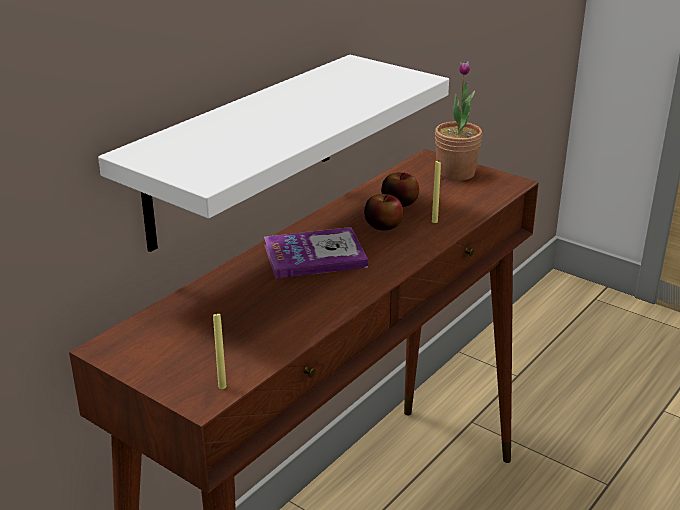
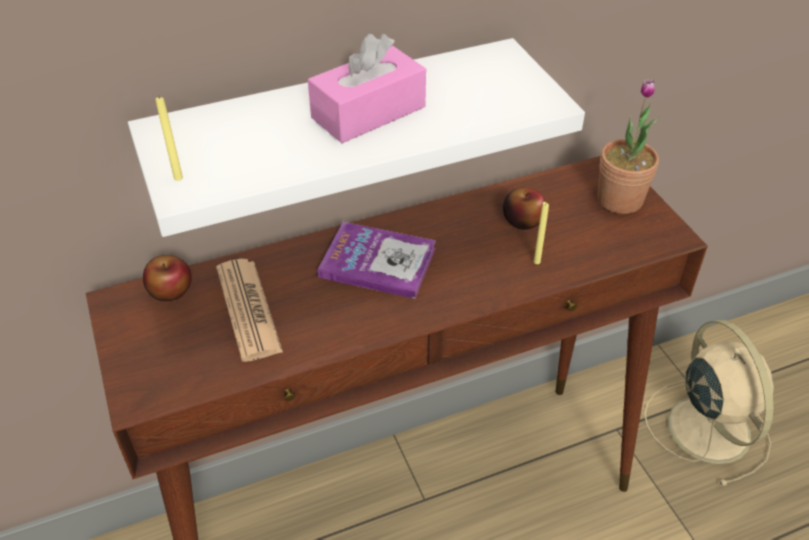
camera: 30 degrees right, 15 degrees up
(222, 386) = (165, 392): yellow candle -> yellow candle (178, 178)
(237, 314) = (248, 309): none -> newspaper
(297, 109) = (368, 112): none -> pink tissue box
(383, 225) = (478, 247): apple -> apple (170, 290)
(535, 393) = (706, 426): none -> beige fan

